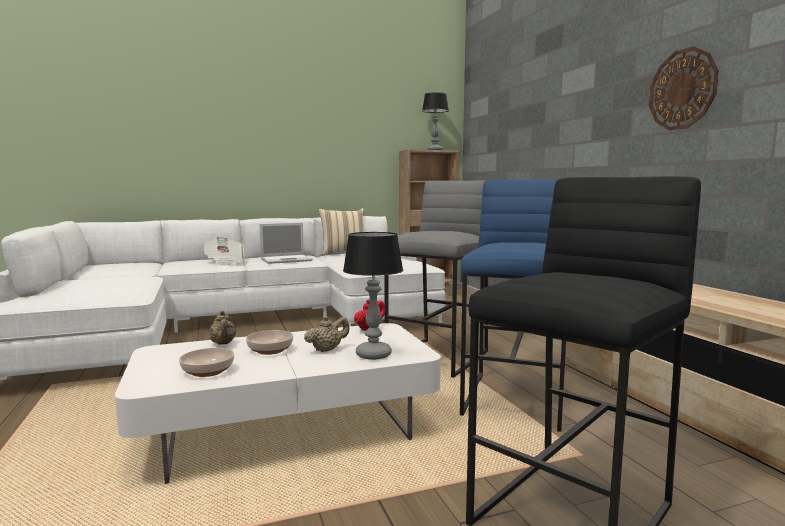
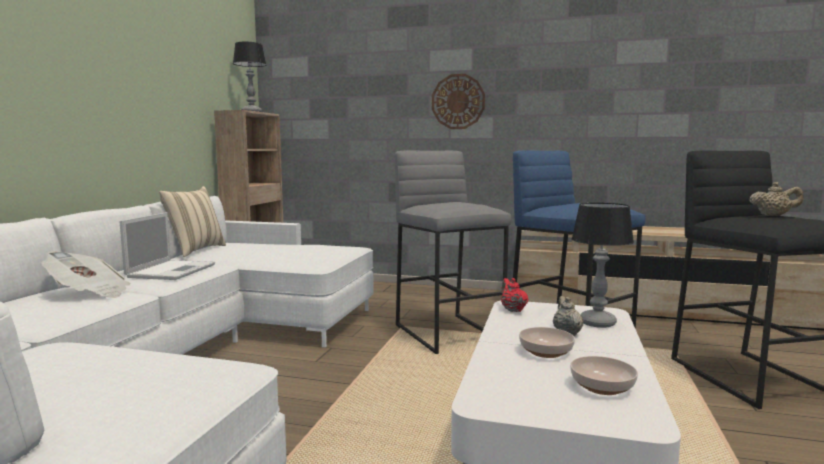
camera: 55 degrees left, 0 degrees up
(223, 344) = (495, 367): beige teapot -> beige teapot (773, 215)
(682, 89) = (567, 84): wall clock -> wall clock (458, 101)

